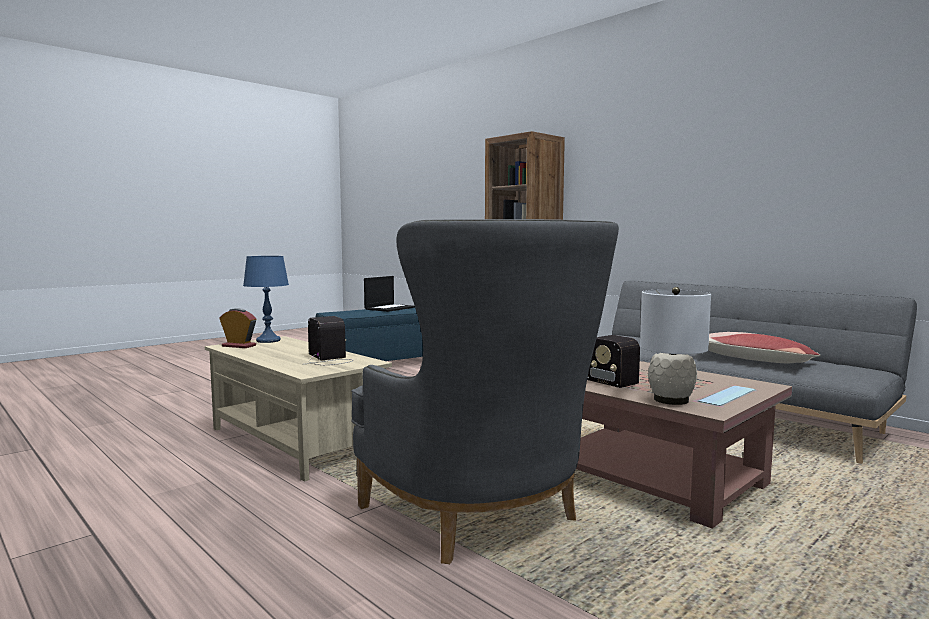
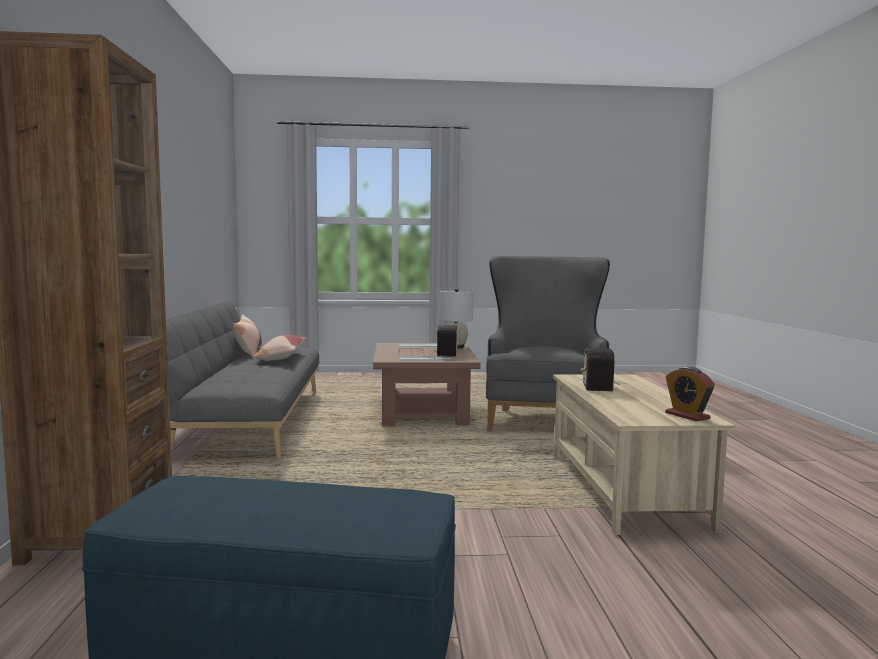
camera: 140 degrees left, 0 degrees up
(268, 340) = (647, 419): blue table lamp -> none
(390, 308) = (234, 501): laptop -> none
(816, 359) = (248, 352): none -> pillow

